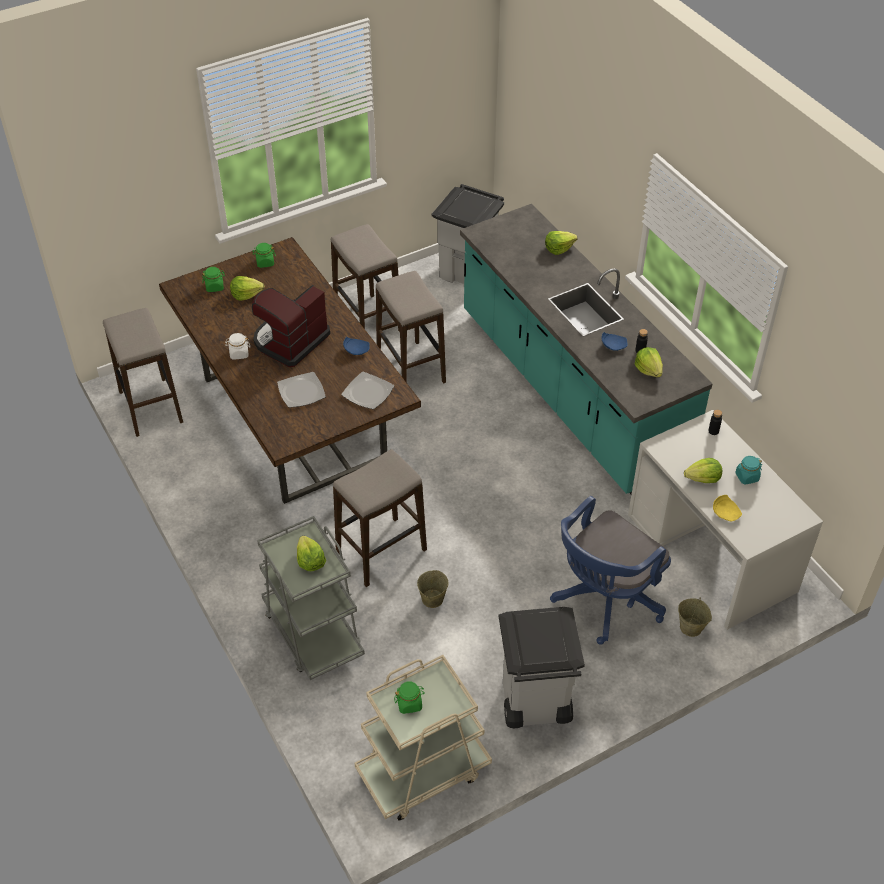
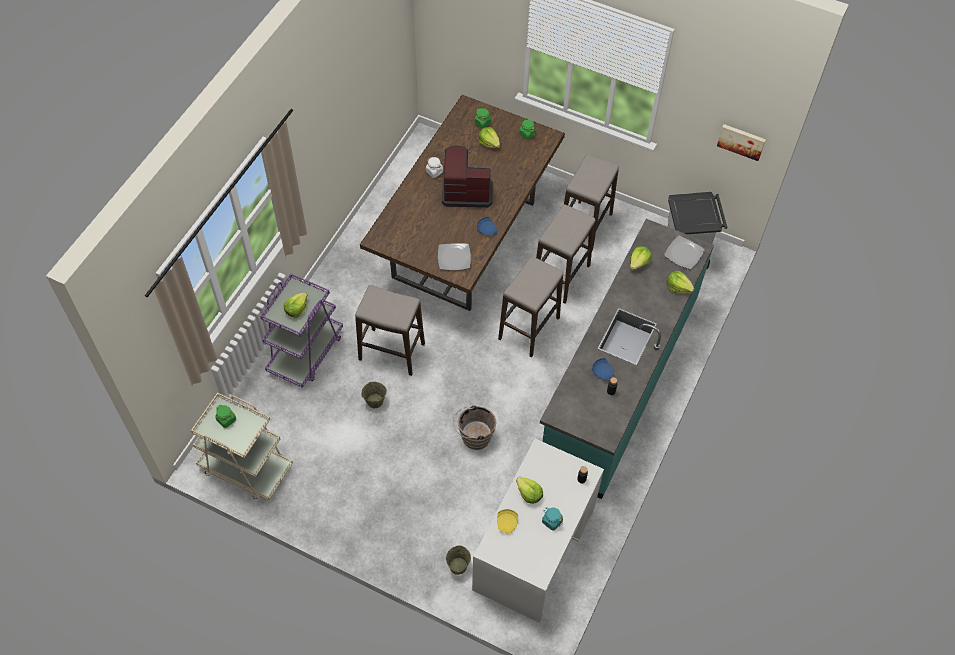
camera: 55 degrees right, 10 degrees up
(151, 407) = (415, 162): stool -> stool (529, 328)
(301, 391) = (427, 223): plate -> plate (683, 253)
(313, 632) = (306, 352): grey cart -> purple cart
(464, 104) = (741, 141): none -> picture
(534, 704) = (333, 502): grey trash can -> none
(545, 535) = (473, 437): none -> brown bucket
(604, 601) = (443, 501): blue office chair -> none
(648, 369) = (596, 406): lettuce -> lettuce (638, 263)

